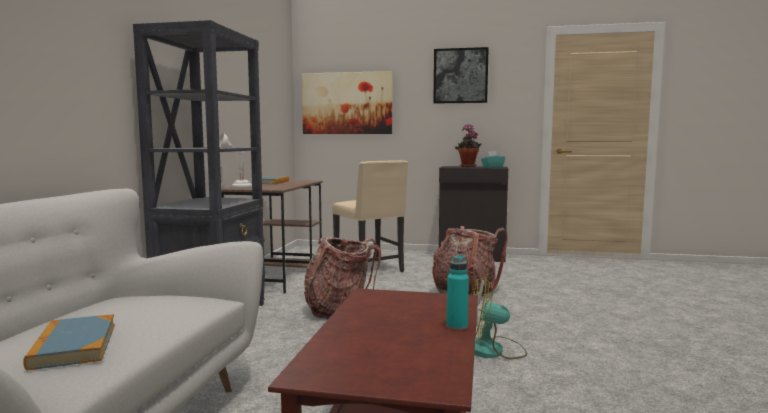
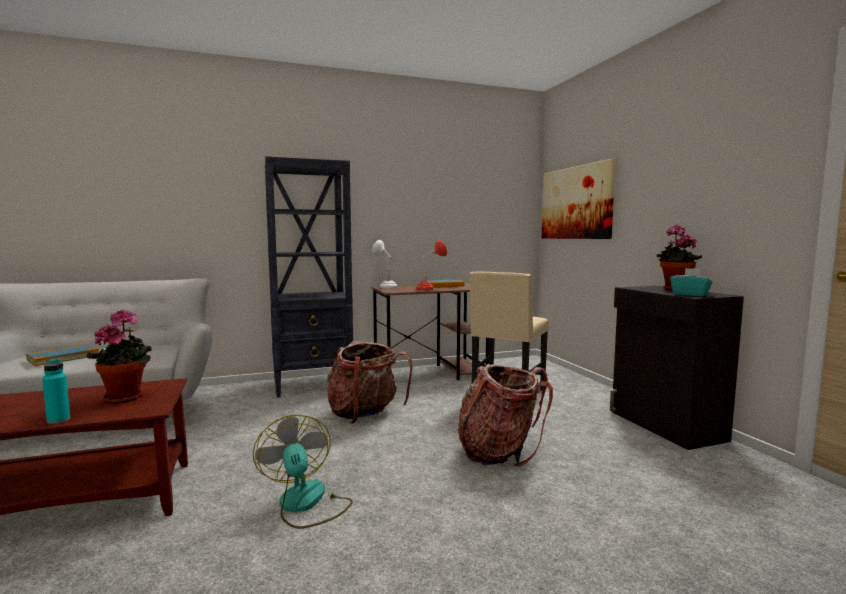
camera: 60 degrees right, 0 degrees up
(287, 185) = (430, 289): none -> red table lamp
(401, 306) = (126, 397): none -> potted plant
(460, 76) = (690, 152): picture -> none

